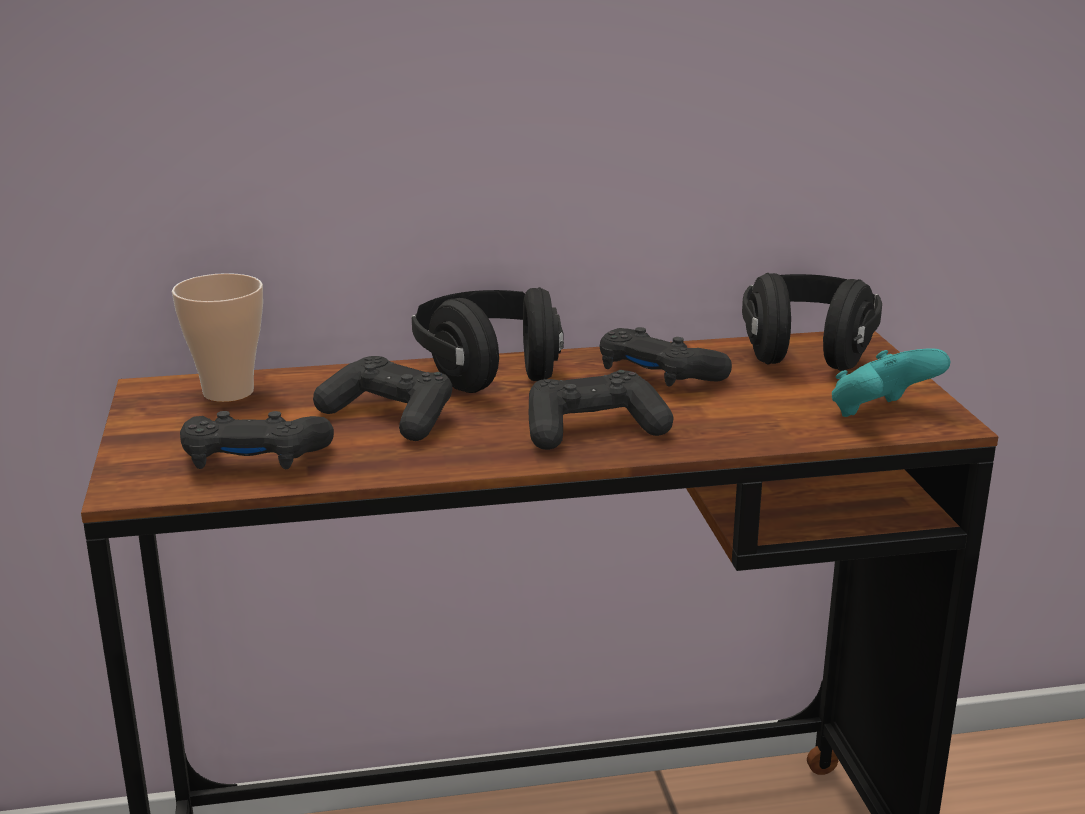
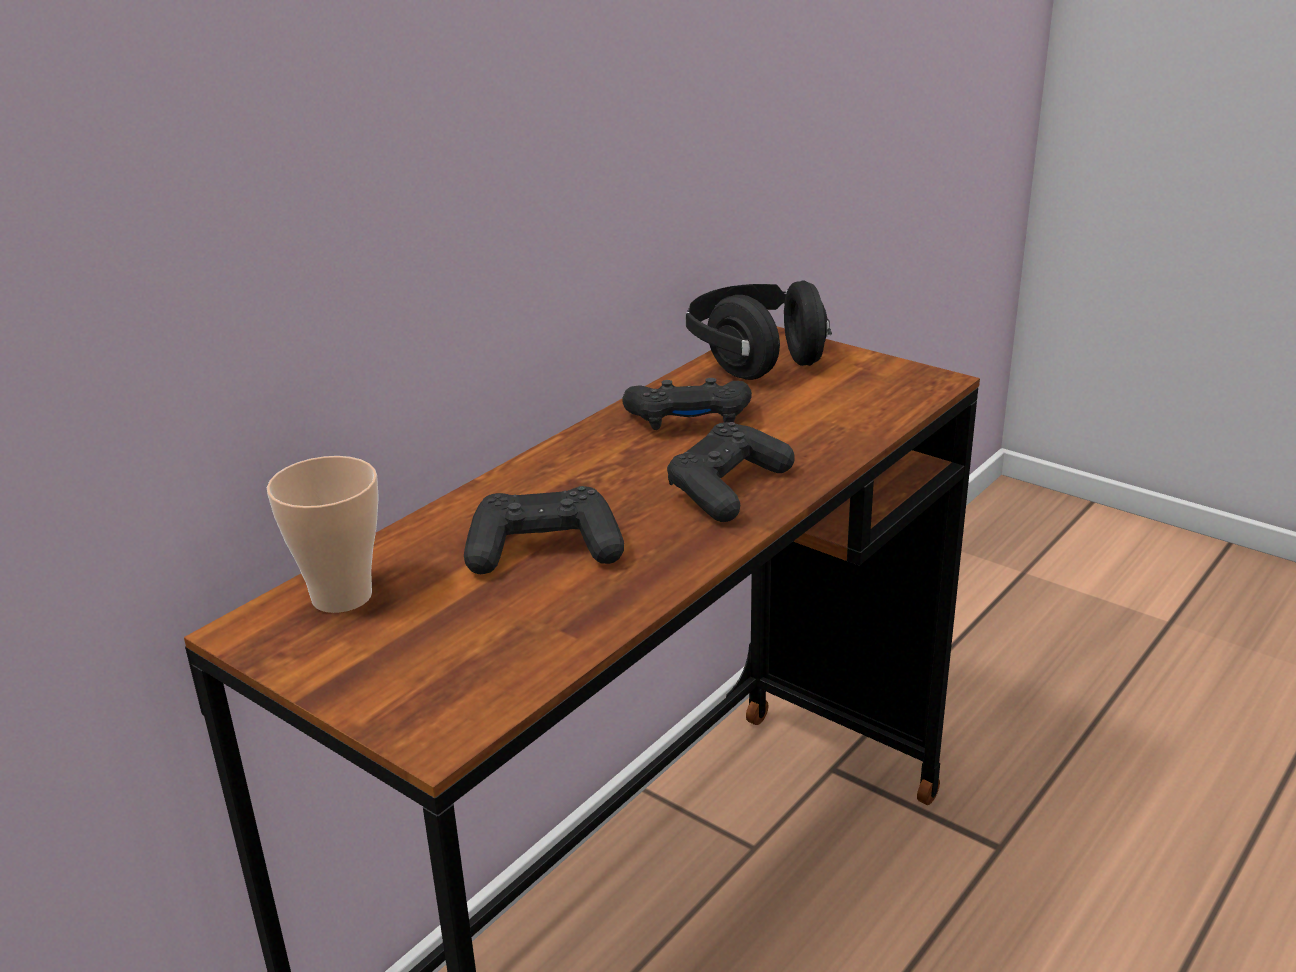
camera: 40 degrees left, 5 degrees up
(253, 460) = (503, 649): black game controller -> none
(489, 371) = (550, 472): black headphones -> none
(880, 414) = (889, 391): turquoise game controller -> none

